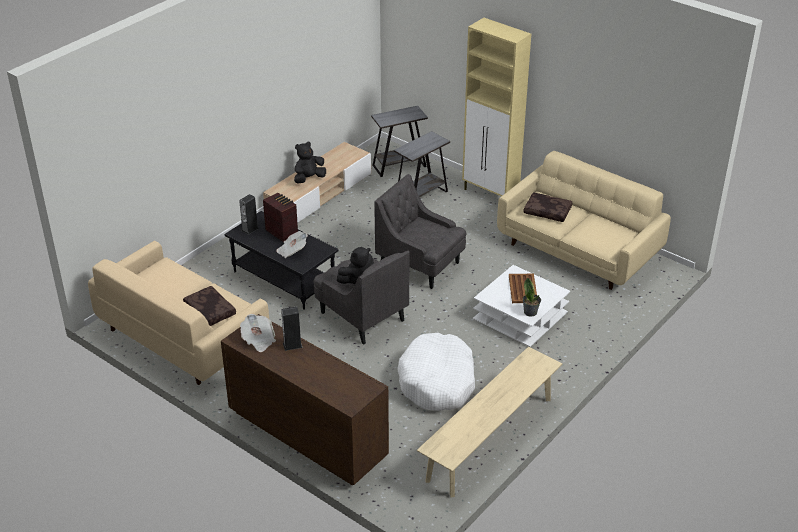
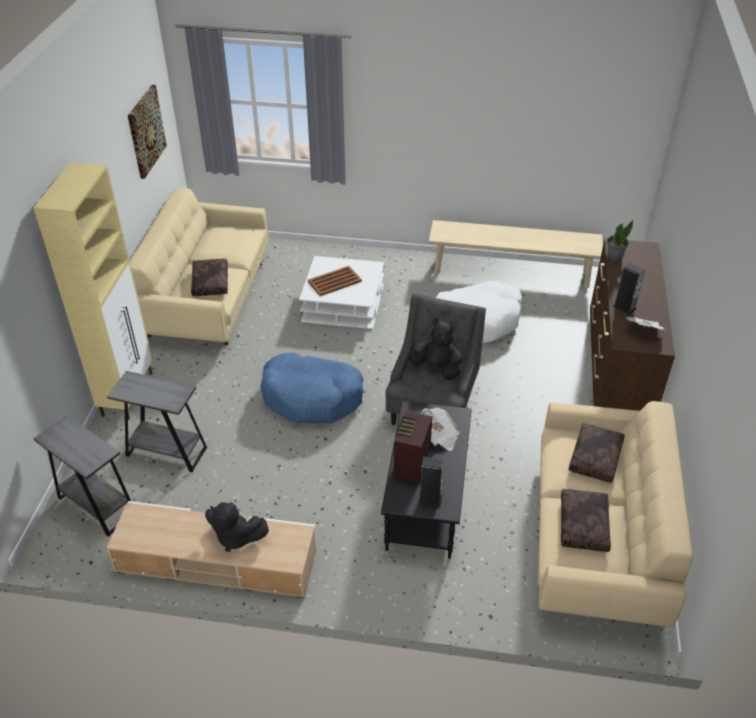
camera: 120 degrees left, 5 degrees up
(171, 281) = (584, 526): none -> brown pillow
(420, 265) = (312, 397): grey armchair -> blue dog bed
(530, 312) = (365, 267): potted plant -> potted plant (614, 256)
(650, 119) = (145, 131): none -> picture

